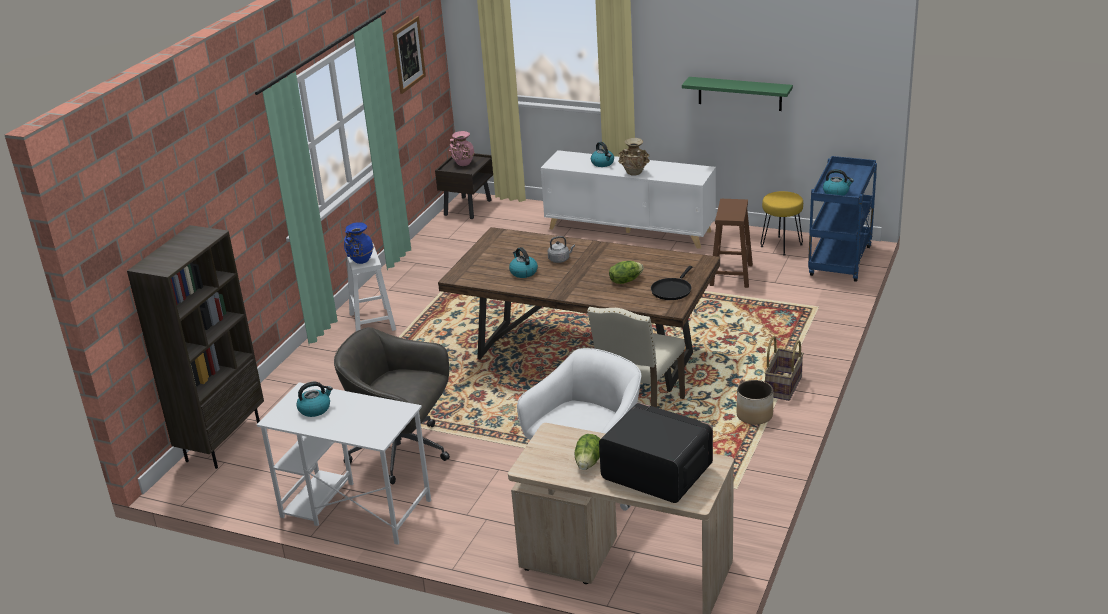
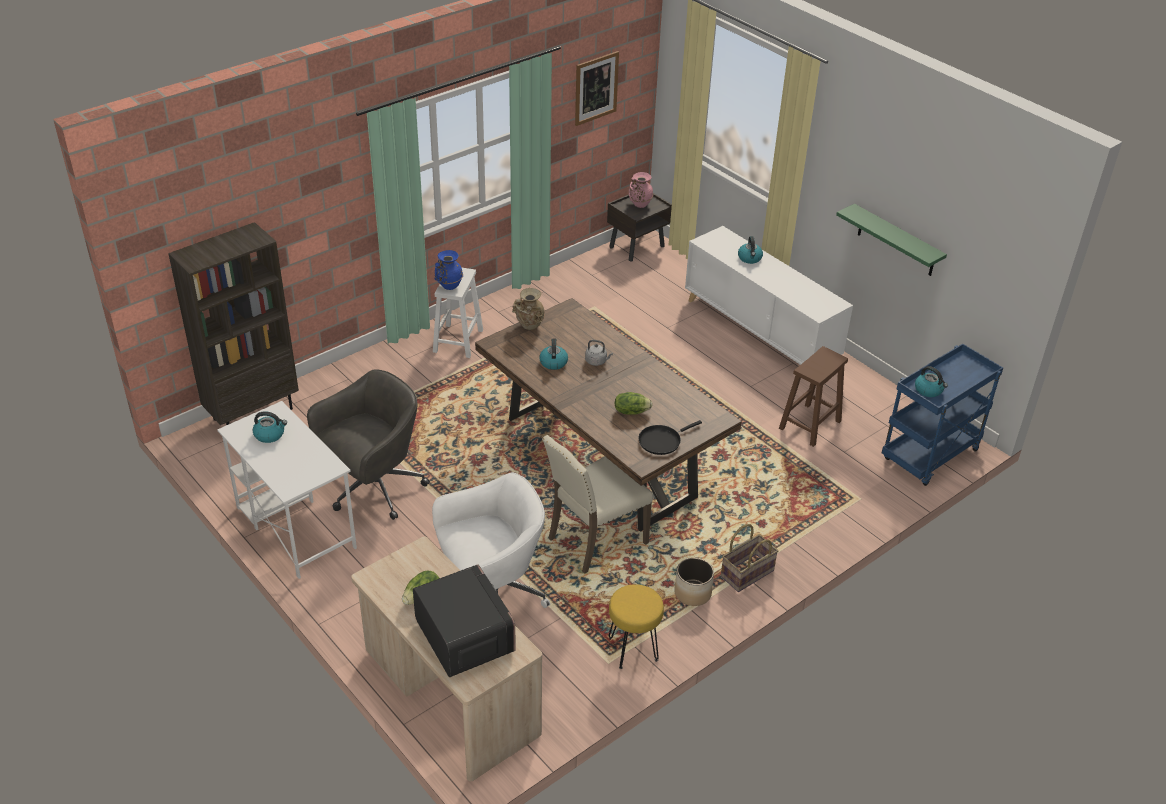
camera: 25 degrees right, 10 degrees up
(402, 452) = (374, 488): grey office chair -> grey office chair turned 90 degrees clockwise
(634, 173) = (768, 282): beige vase -> beige vase (529, 326)
(782, 245) = (889, 411): yellow stool -> yellow stool (633, 650)

